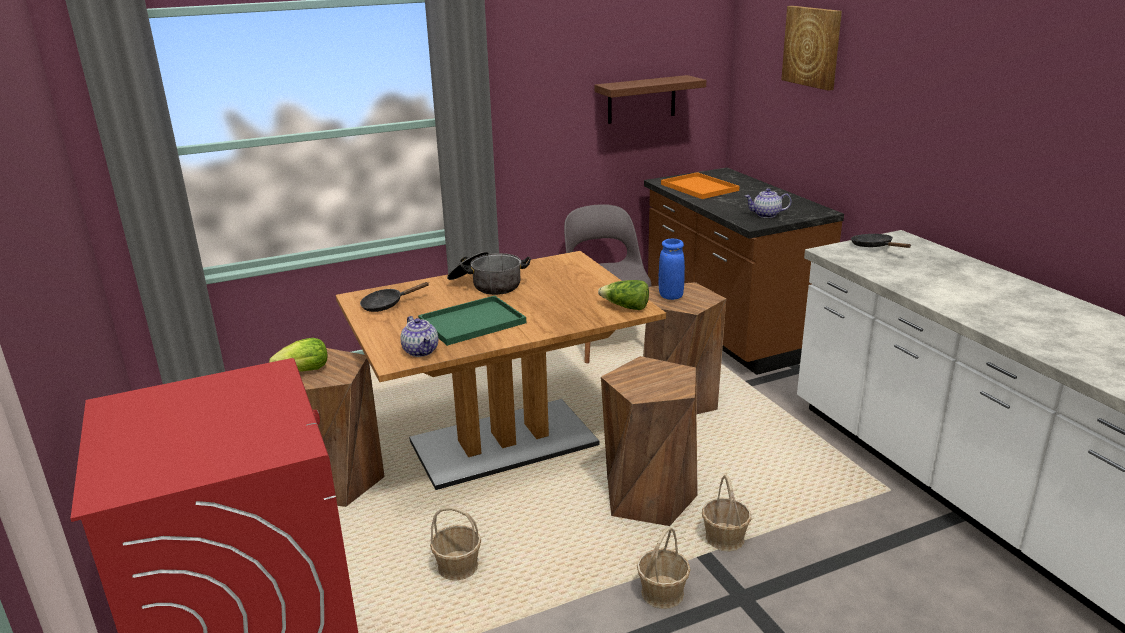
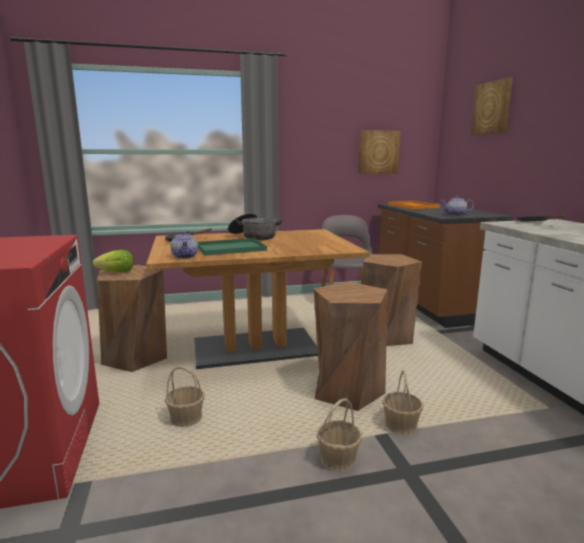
camera: 10 degrees right, 10 degrees down
(625, 307) = (341, 248): lettuce -> none
(641, 99) = (378, 152): brown shelf -> picture
(670, 296) = (382, 258): blue vase -> none

